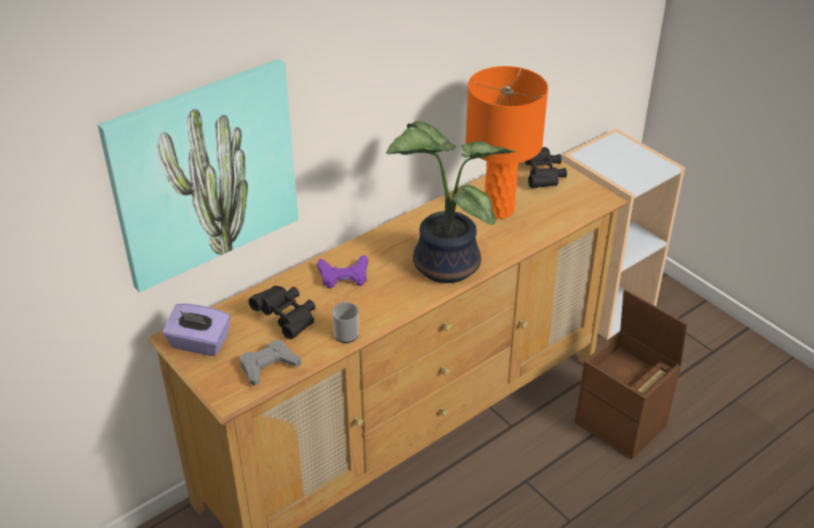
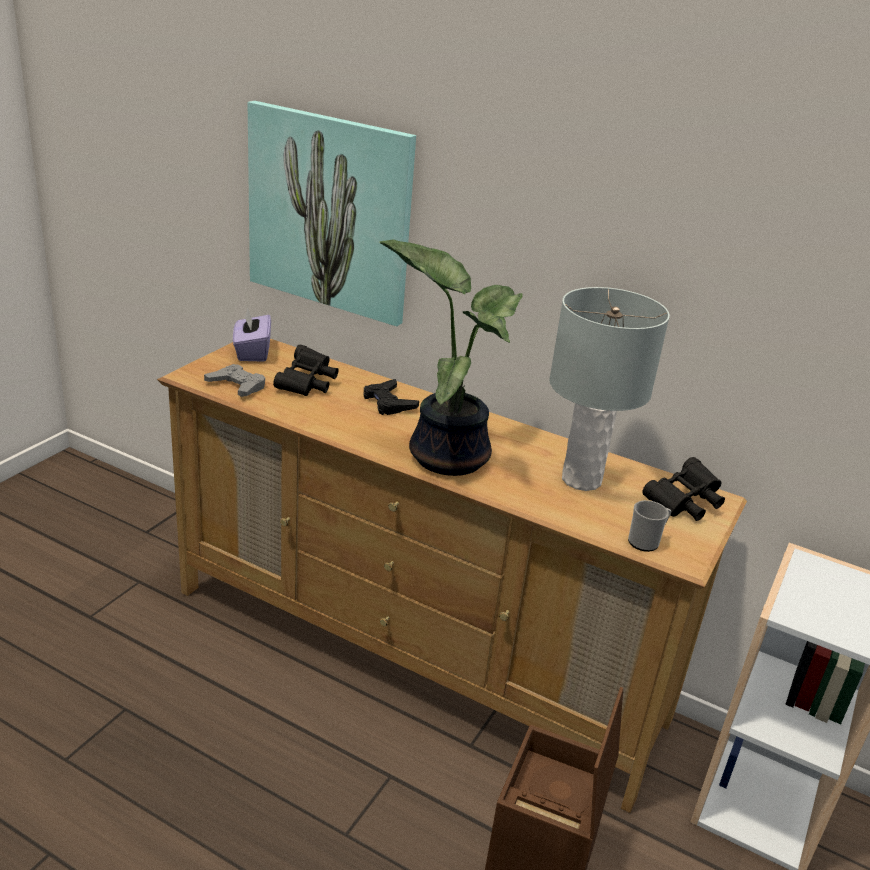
camera: 65 degrees right, 10 degrees down
(344, 276) = (388, 402): purple game controller -> black game controller
(346, 332) = (303, 416): mug -> mug (646, 541)
(498, 210) = (580, 480): orange table lamp -> grey table lamp

